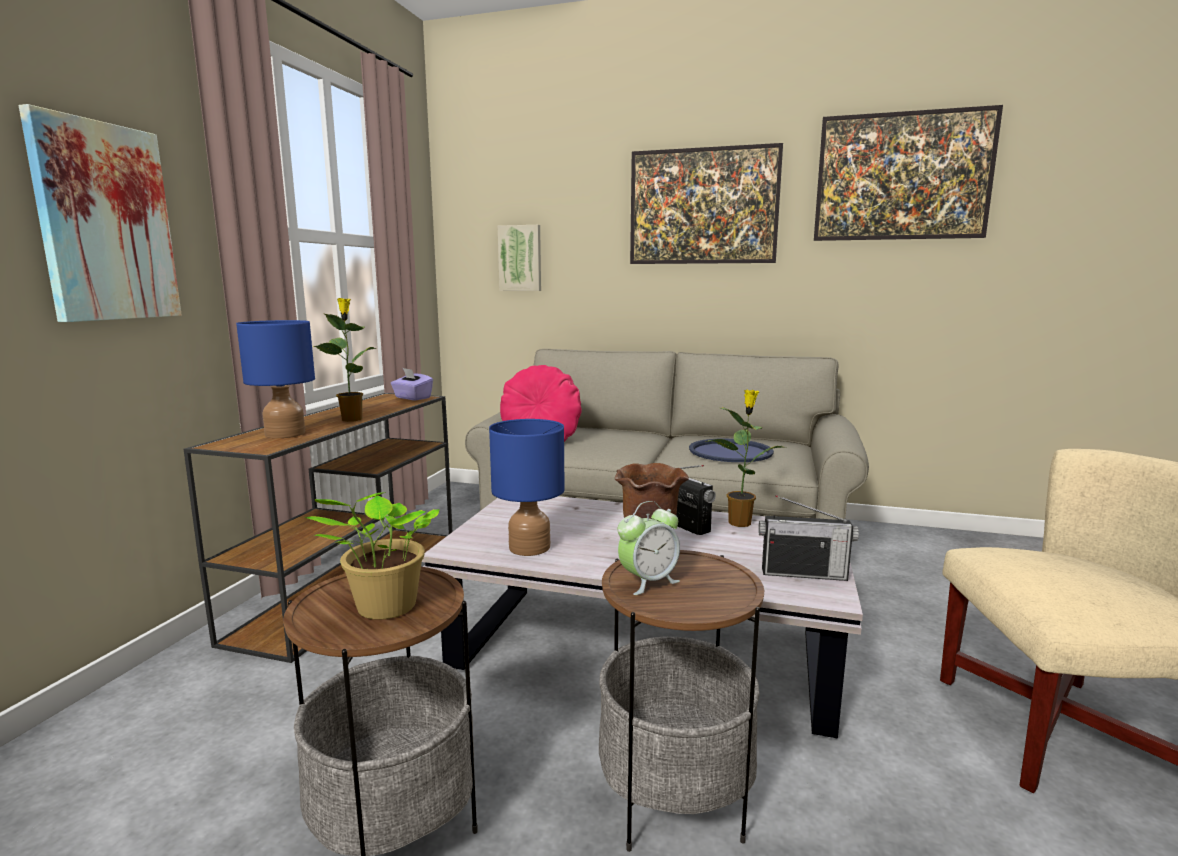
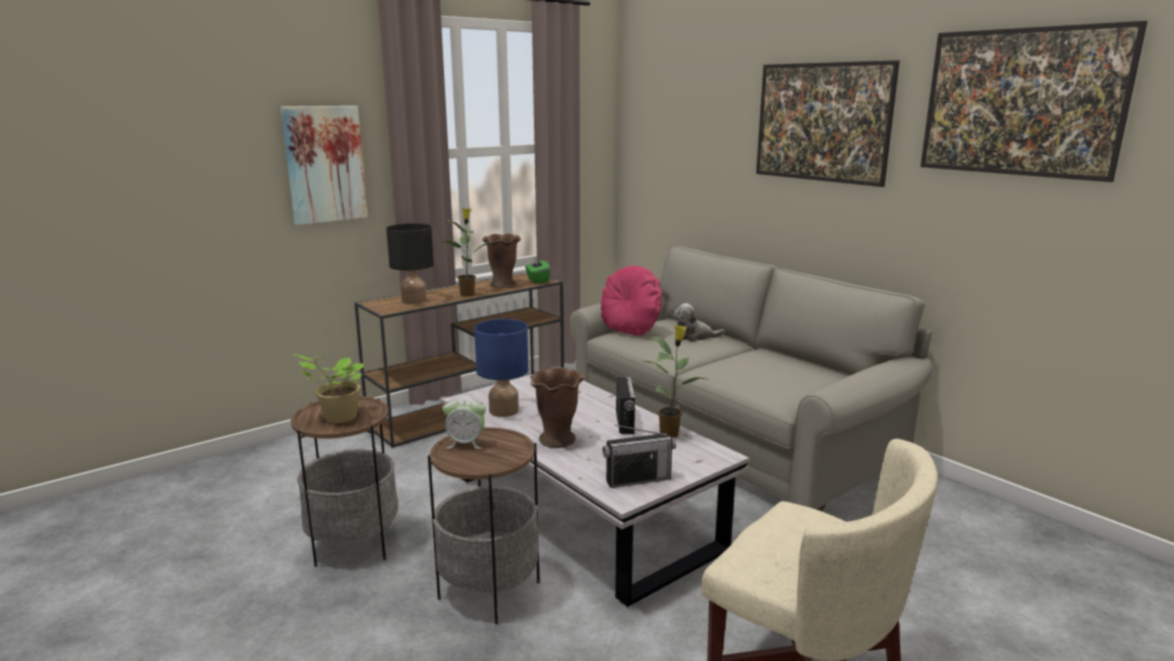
camera: 35 degrees right, 5 degrees up
(286, 434) = (414, 300): blue table lamp -> black table lamp
(378, 406) = (503, 284): none -> brown vase
(412, 398) = (537, 280): purple tissue box -> green tissue box
(520, 258) = (675, 159): picture -> none
(611, 435) = (694, 337): none -> plush toy
(730, 452) = (762, 374): blue tray -> none
(803, 573) = (638, 479): radio -> radio turned 60 degrees counterclockwise

